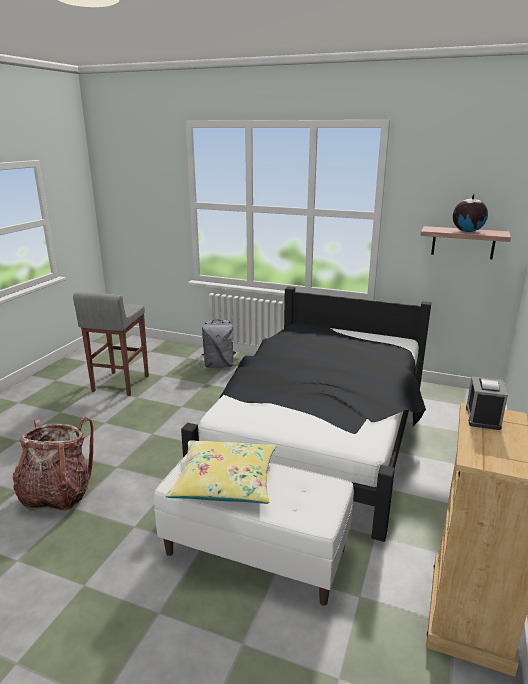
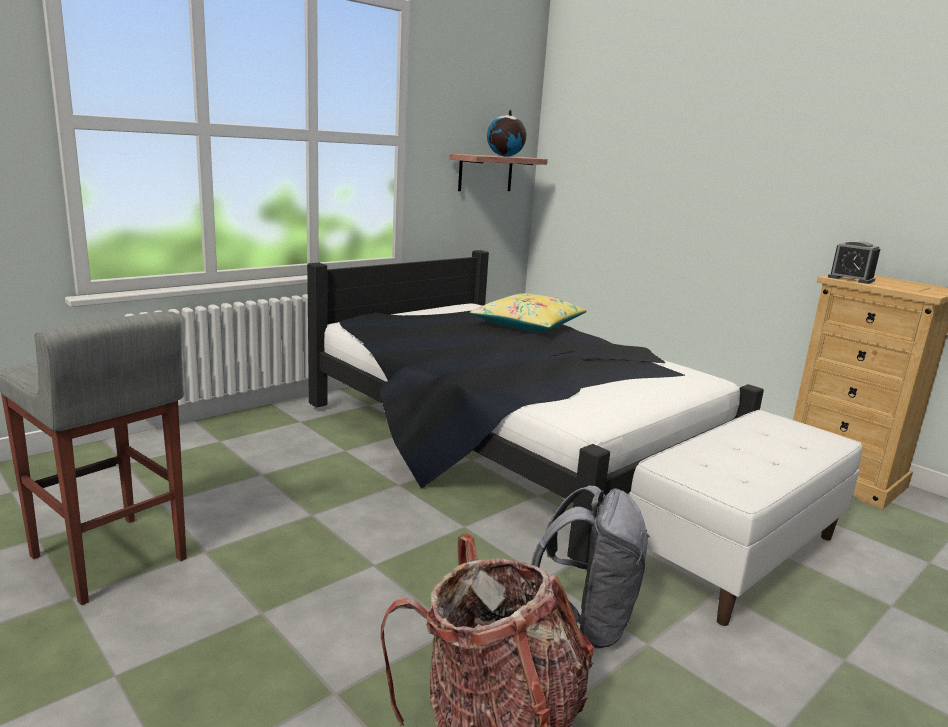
camera: 65 degrees left, 5 degrees down
(219, 365) = (212, 447): grey backpack -> grey backpack (586, 622)
(225, 481) = (742, 465): yellow pillow -> yellow pillow (528, 325)

